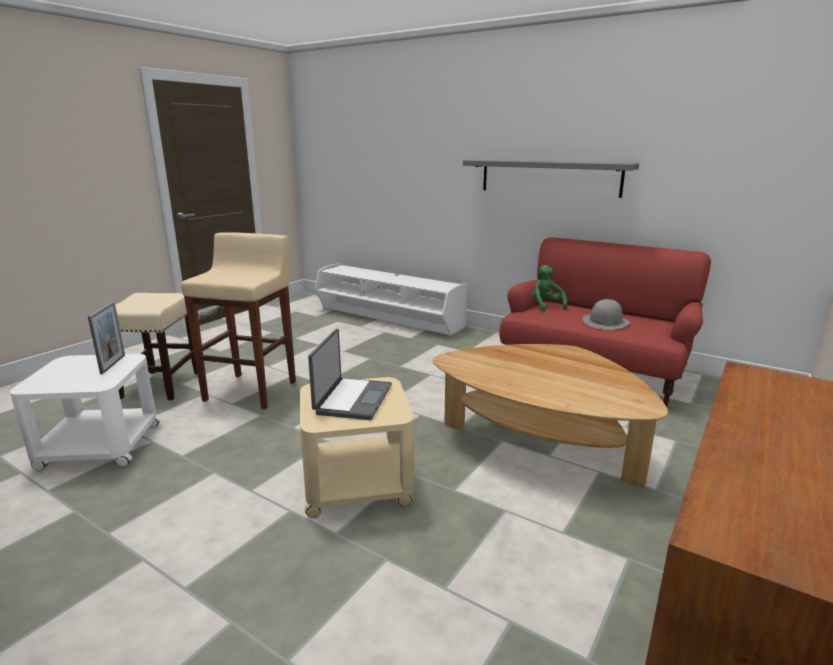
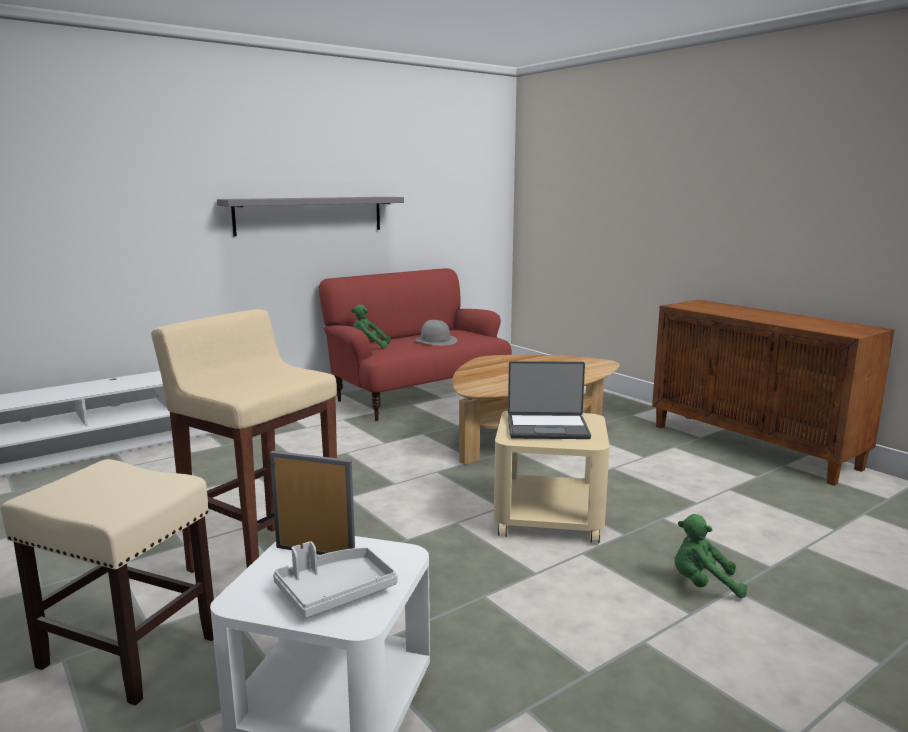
camera: 70 degrees left, 5 degrees down
(63, 376) = (335, 592): none -> grey tray
(239, 596) = (703, 584): none -> green plush toy
(352, 399) = (547, 428): laptop -> laptop turned 150 degrees clockwise

